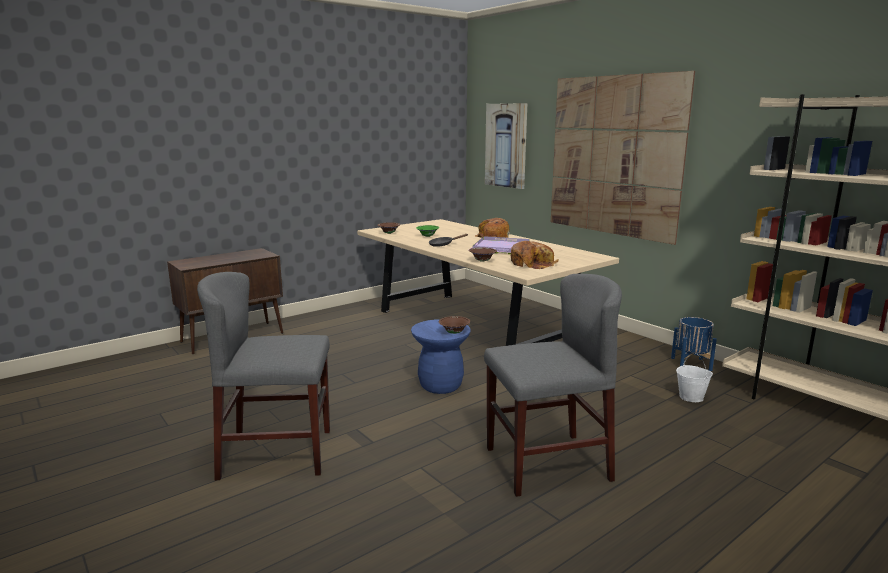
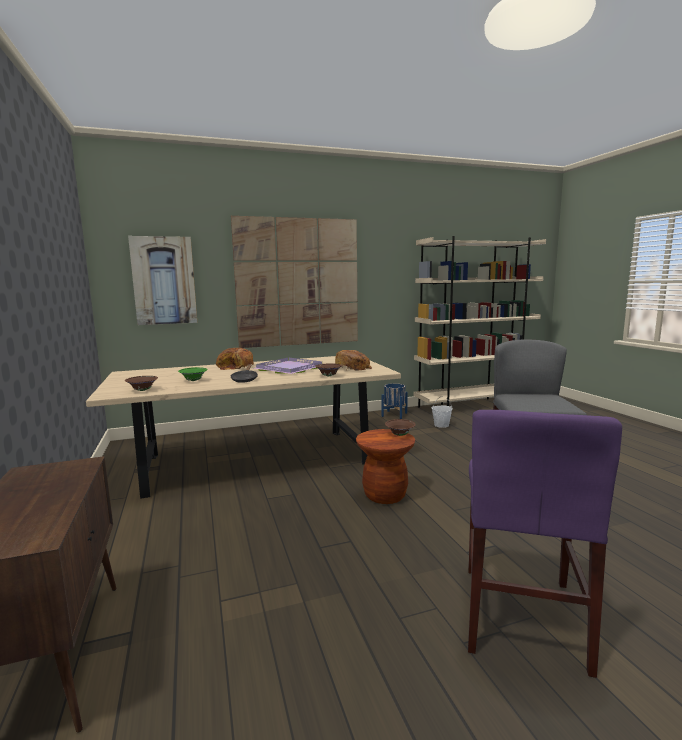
camera: 70 degrees left, 5 degrees down
(277, 453) = (521, 615): grey chair -> purple chair
(440, 385) = (385, 495): blue stool -> brown stool

